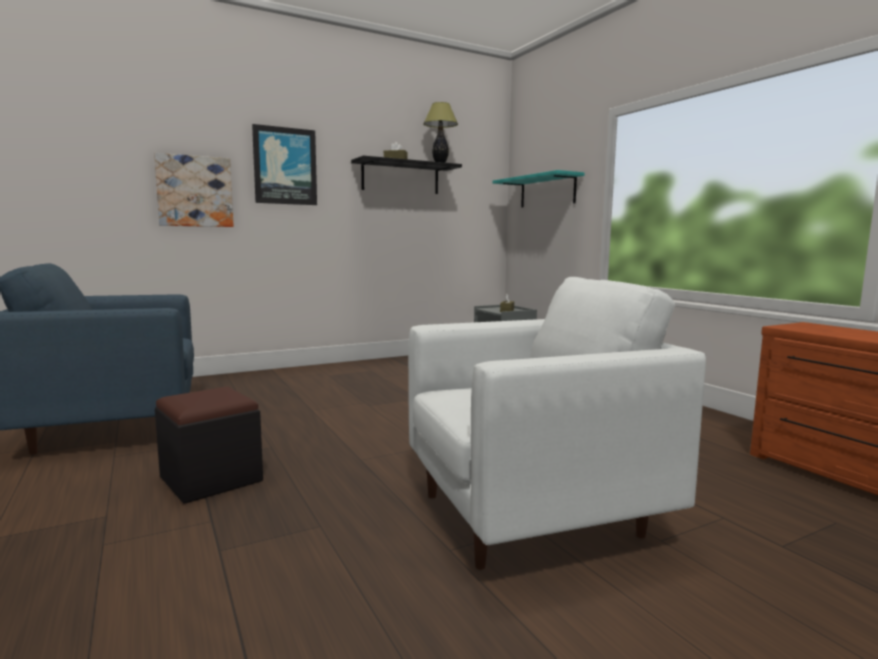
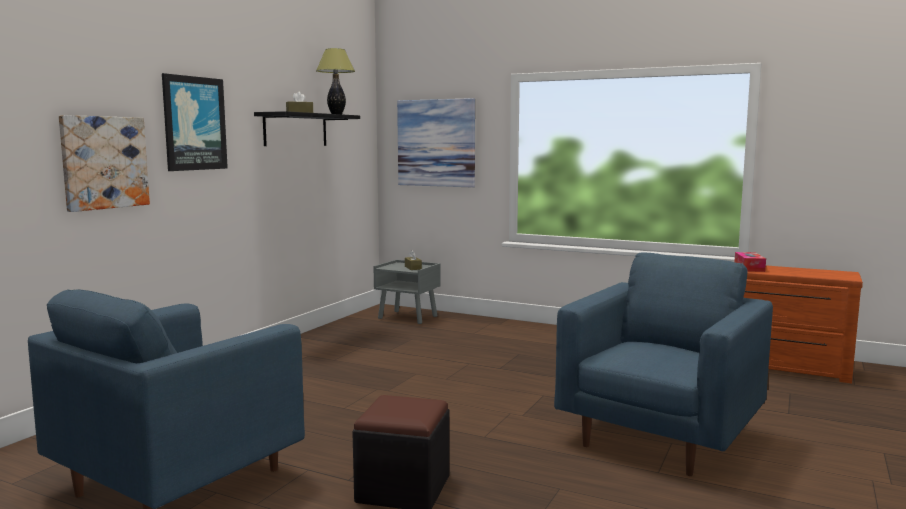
camera: 35 degrees left, 0 degrees up
(530, 515) = (660, 437): white armchair -> blue armchair
(547, 191) = (436, 143): turquoise shelf -> picture
(843, 331) = (749, 268): none -> tissue box

